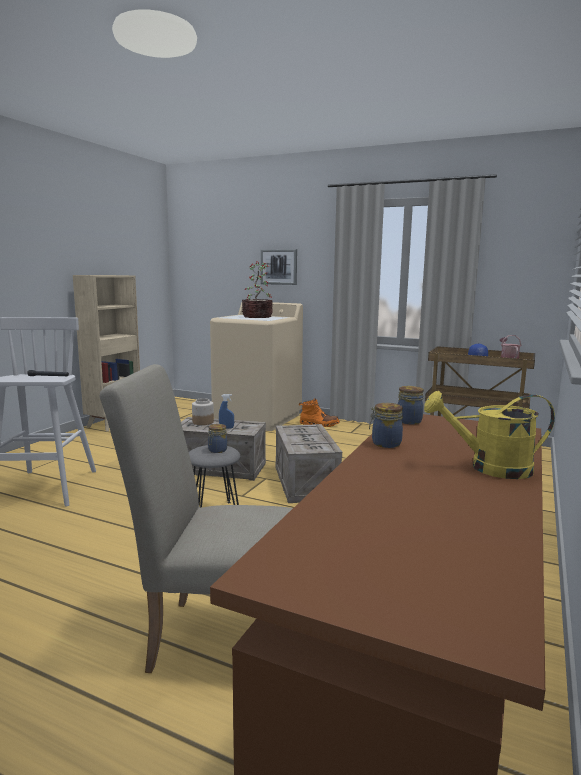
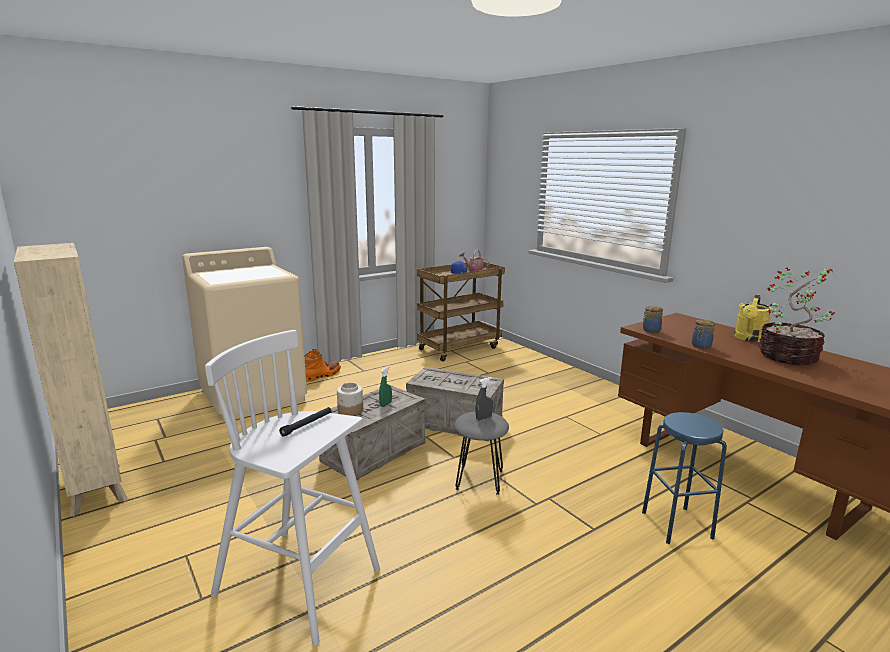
camera: 60 degrees left, 5 degrees up
(214, 636) = (676, 525): beige chair -> blue stool
(217, 450) = (483, 418): jar -> grey spray bottle
(226, 428) = (385, 404): blue spray bottle -> green spray bottle
(257, 317) = (242, 272): potted plant -> potted plant (789, 357)
(279, 267) = (225, 203): picture -> none

